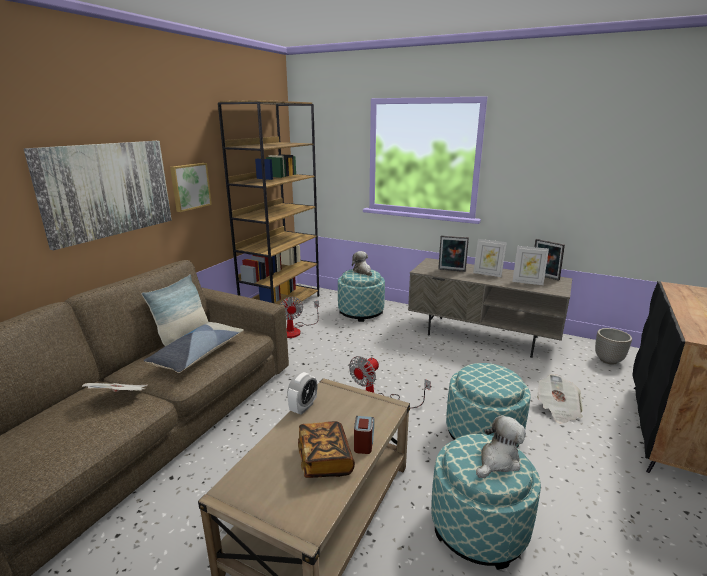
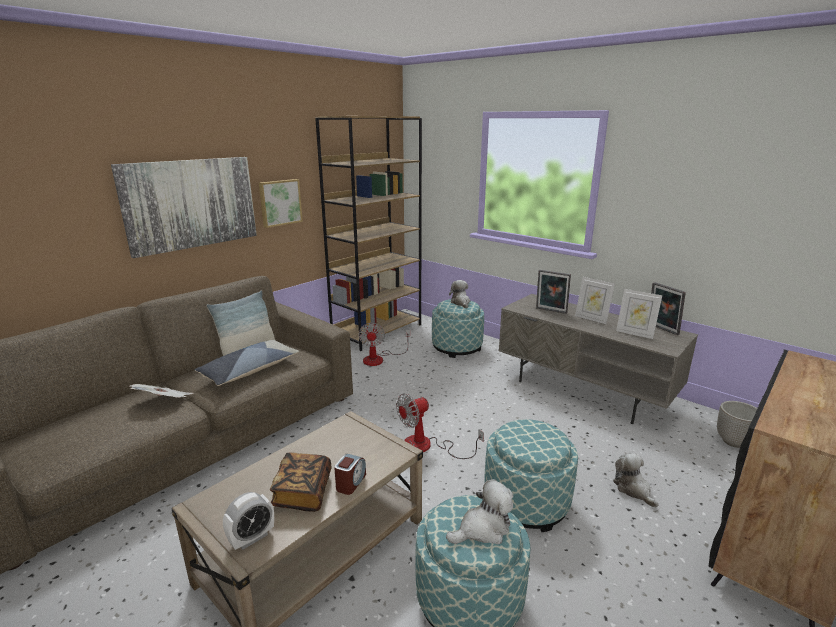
camera: 15 degrees right, 0 degrees up
(303, 407) = (313, 437): alarm clock -> alarm clock (252, 538)
(558, 409) = (633, 489): newspaper -> plush toy

